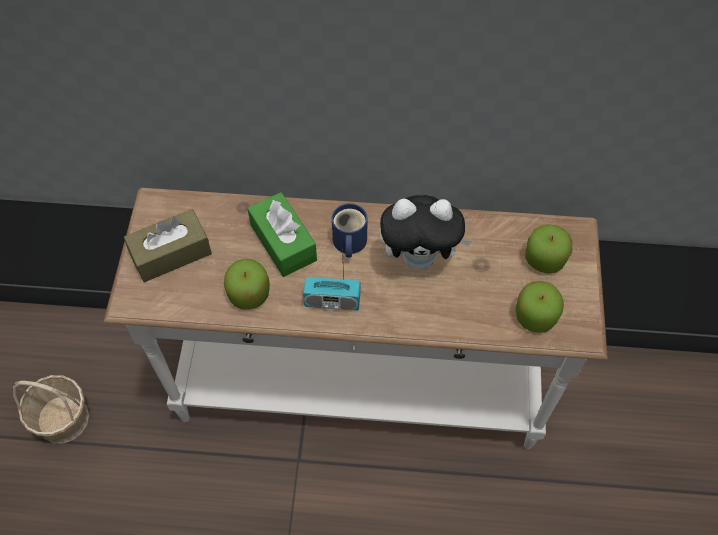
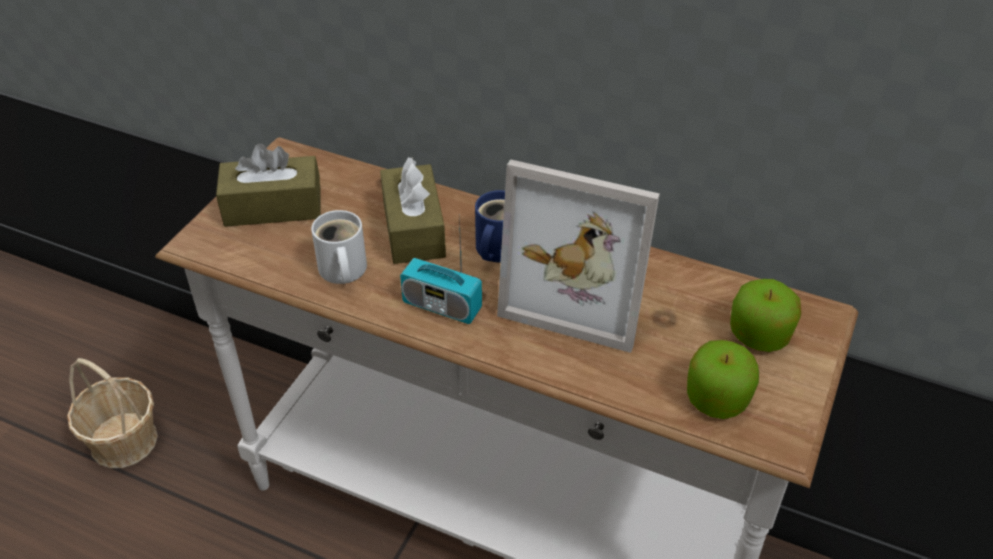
camera: 20 degrees right, 15 degrees down
(249, 294) = (341, 271): apple -> white mug
(283, 242) = (413, 229): green tissue box -> brown tissue box
(420, 258) = (583, 289): plush toy -> picture frame

